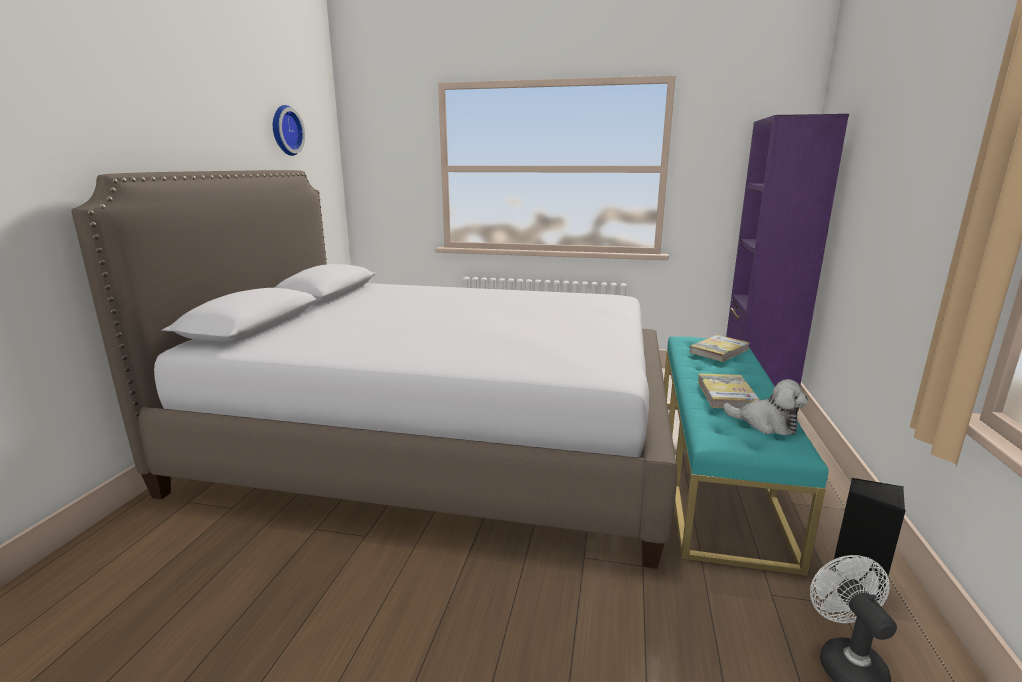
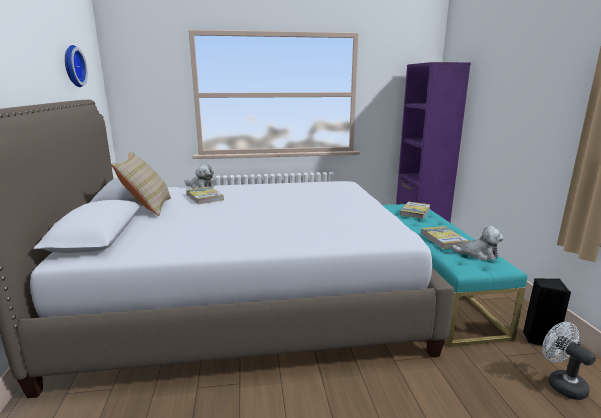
camera: 20 degrees left, 0 degrees up
(334, 304) = (147, 207): none -> beige pillow
(409, 298) = (204, 197): none -> book
(419, 287) = (200, 187): none -> plush toy

